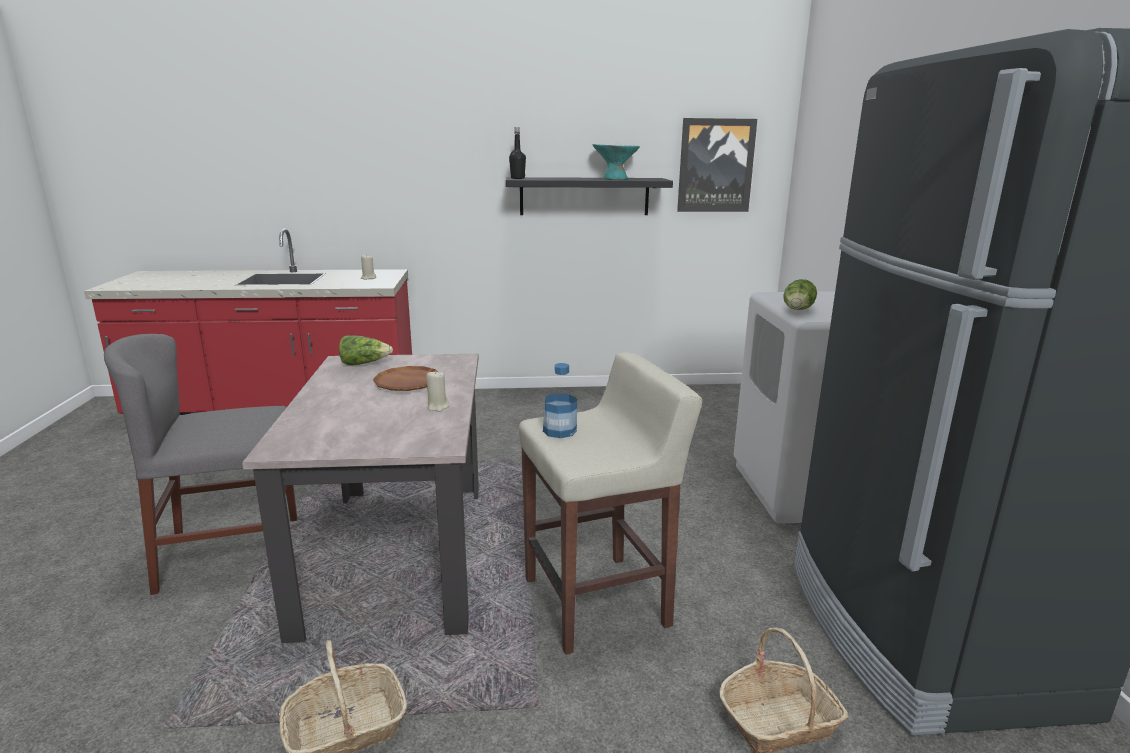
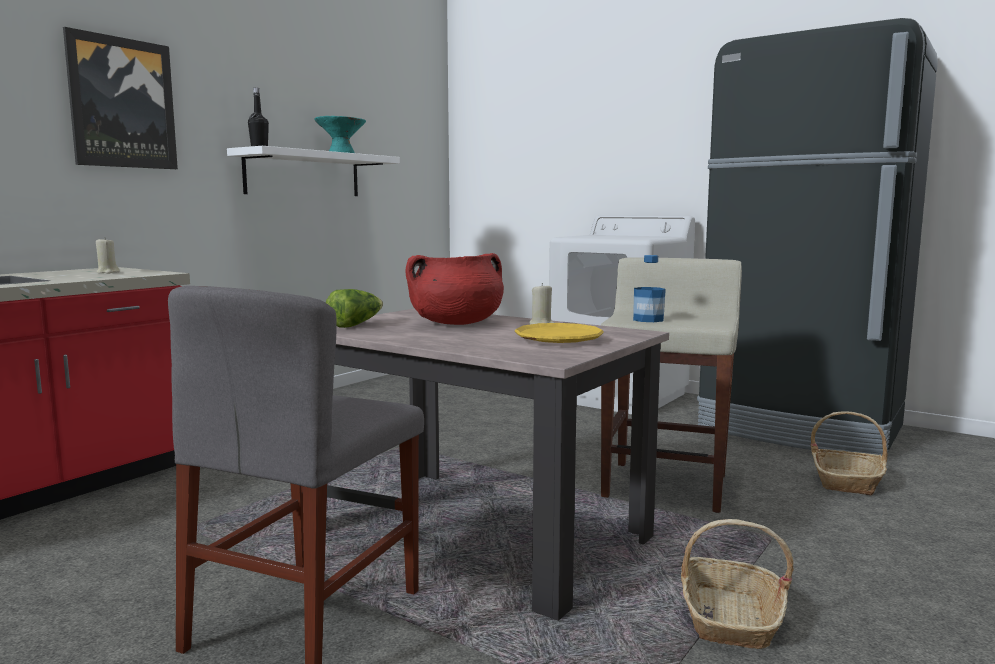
camera: 50 degrees left, 10 degrees down
(369, 429) = (558, 339): none -> yellow plate
(408, 383) = (456, 323): brown plate -> red cooking pot
(584, 196) = (303, 174): black shelf -> white shelf
(715, 165) = (402, 149): picture -> picture (122, 103)
(798, 311) = (621, 238): lettuce -> none

